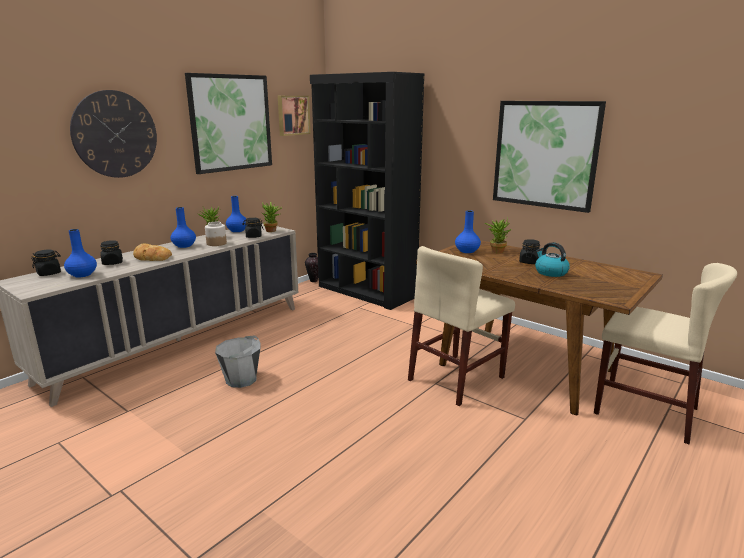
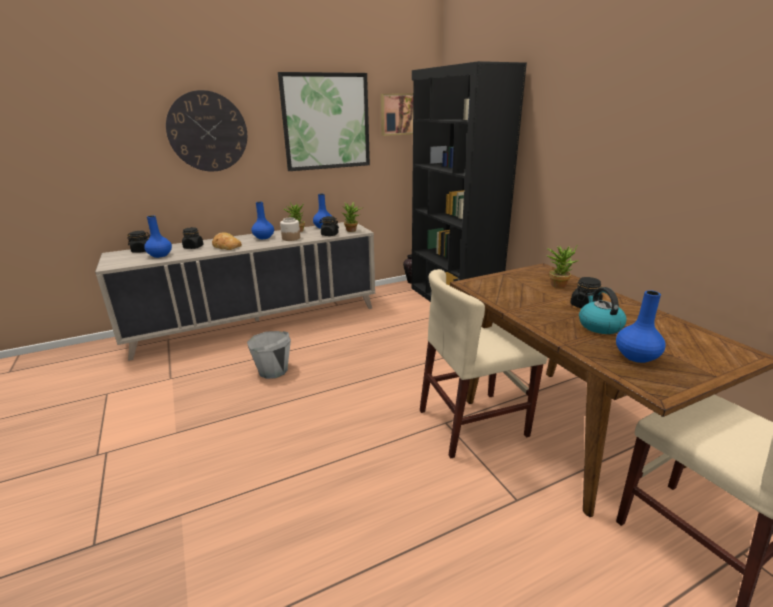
camera: 25 degrees right, 5 degrees up
(466, 251) = (520, 279): blue vase -> blue vase (635, 356)
(545, 154) = (652, 166): picture -> none

